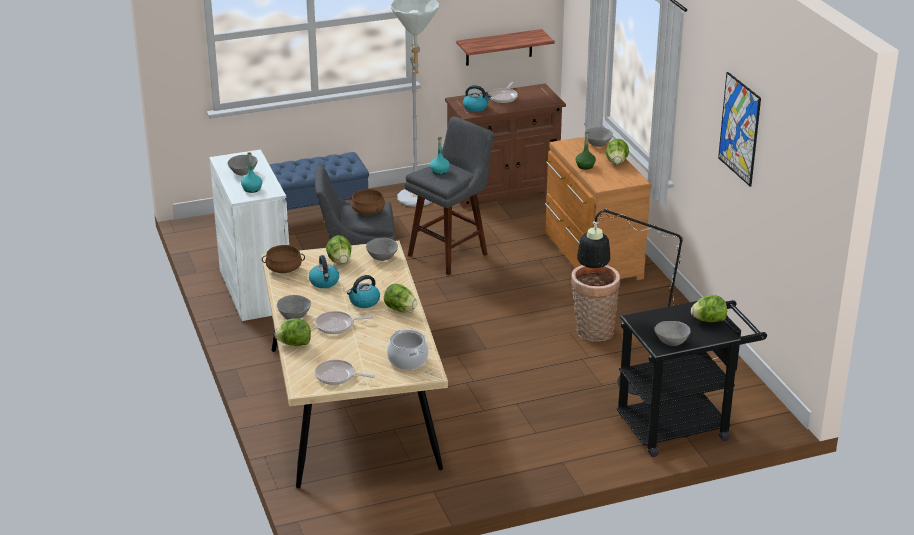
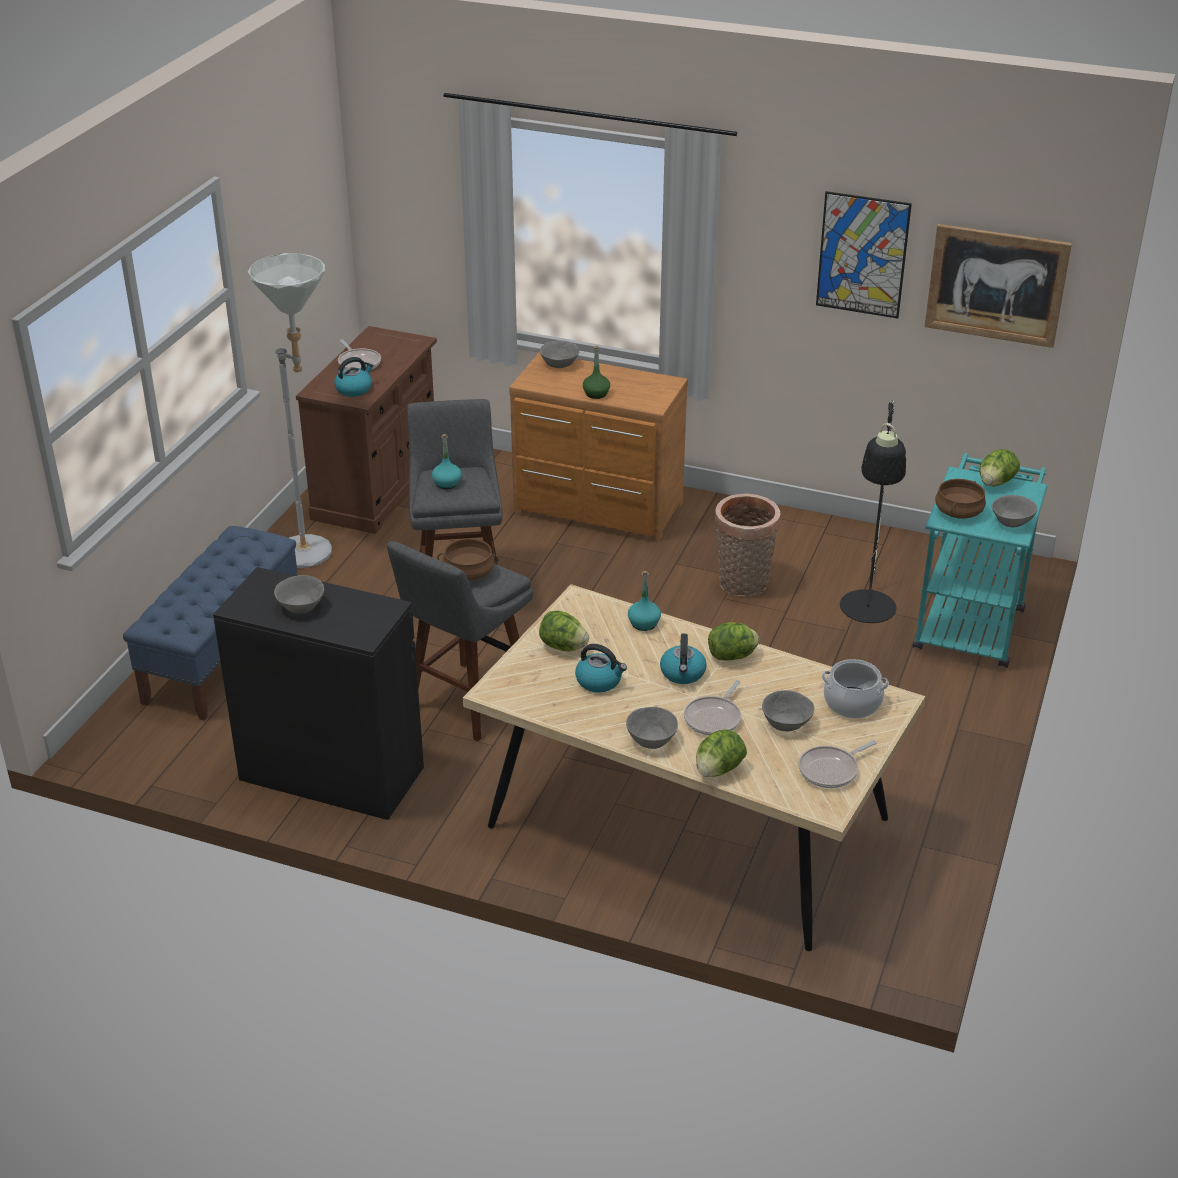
camera: 50 degrees left, 5 degrees up
(252, 189) = (357, 619): turquoise bottle -> turquoise bottle (643, 623)
(255, 290) = (331, 773): white cabinet -> black cabinet
(284, 269) = (526, 697): brown cooking pot -> brown cooking pot (959, 512)
(381, 257) = (595, 614): grey bowl -> grey bowl (786, 724)
(499, 47) = (308, 299): shelf -> none
(616, 162) = (615, 374): lettuce -> none
(682, 425) = (970, 621): black cart -> turquoise cart
(792, 181) = (996, 285): none -> picture

